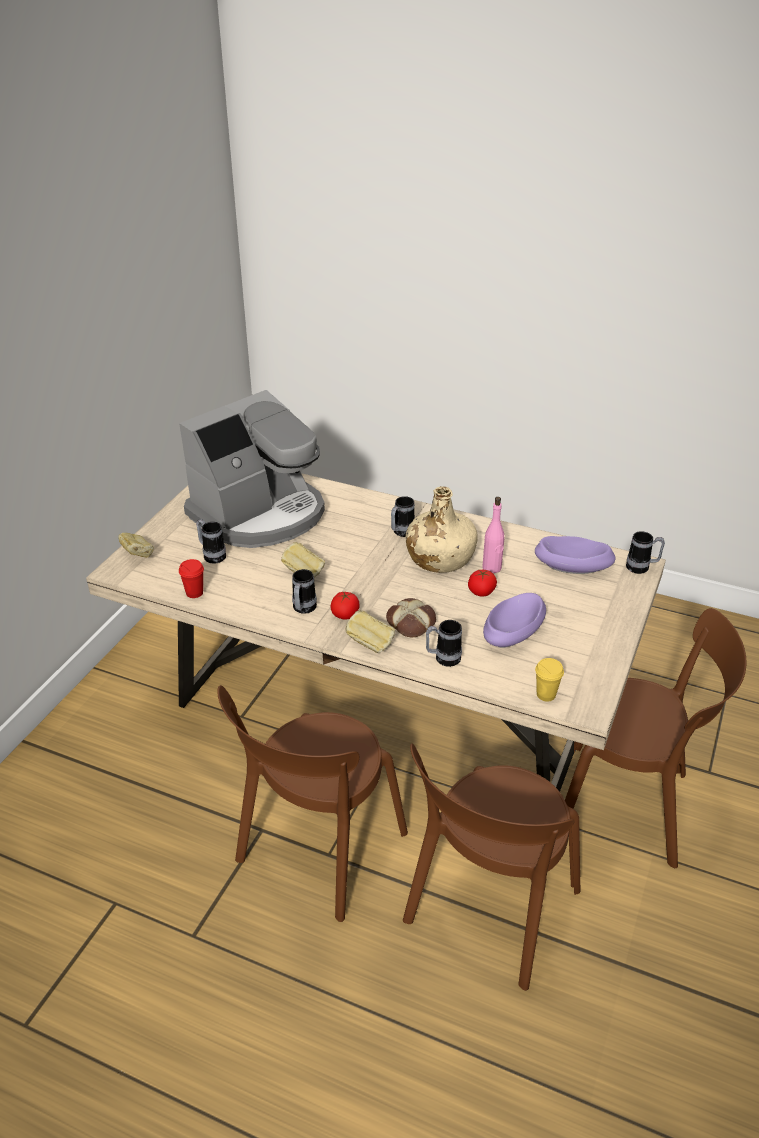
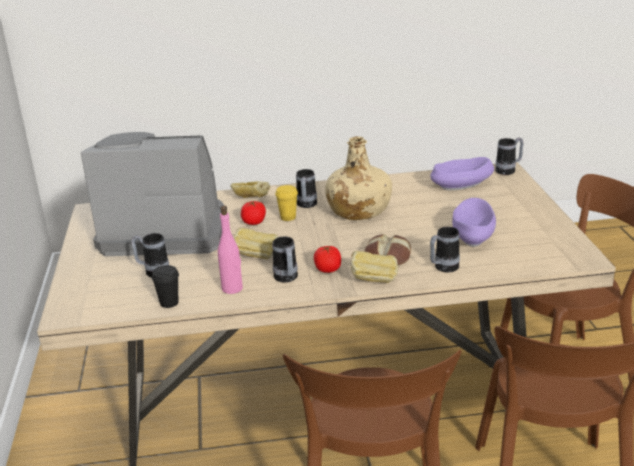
camera: 30 degrees left, 10 degrees down
(138, 556) = (76, 297): bread -> bread (251, 200)
(194, 593) = (169, 303): red cup -> black cup
(260, 514) = (164, 231): coffee machine -> coffee machine turned 105 degrees counterclockwise
(481, 592) = (417, 219): tomato -> tomato (254, 222)
(492, 568) = (405, 203): pink bottle -> pink bottle (232, 288)
(546, 694) = (545, 261): yellow cup -> yellow cup (288, 217)

